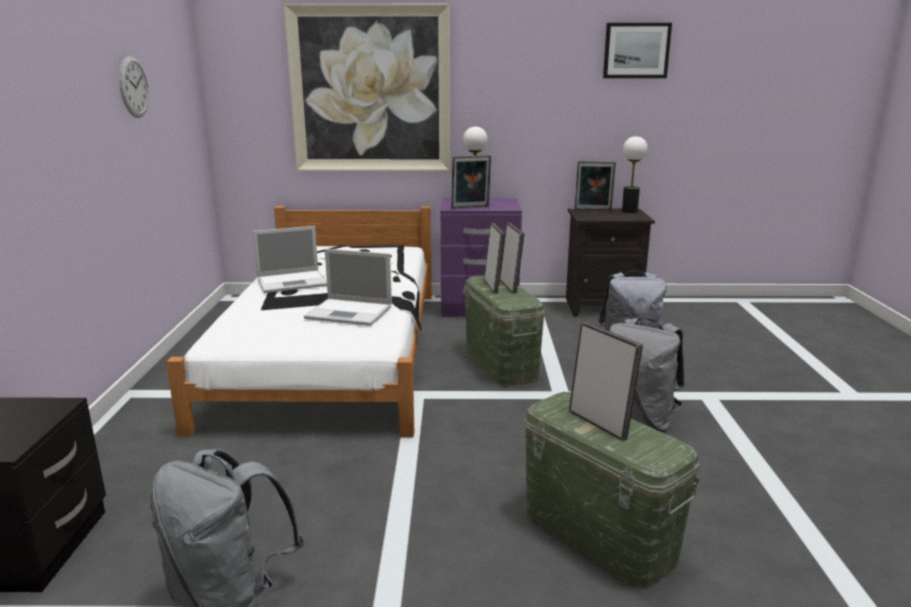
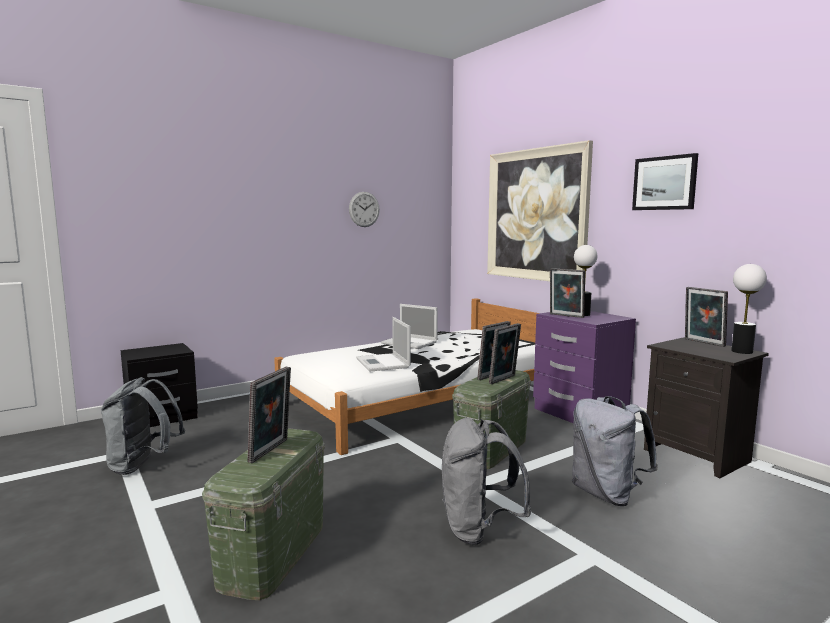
camera: 55 degrees right, 10 degrees down
(636, 50) = (773, 167): picture -> picture (664, 183)

